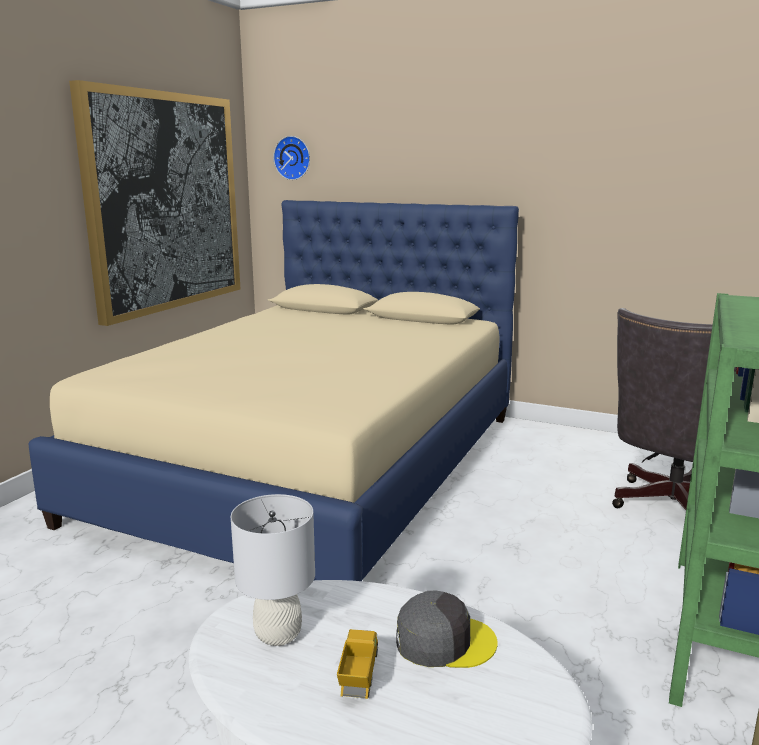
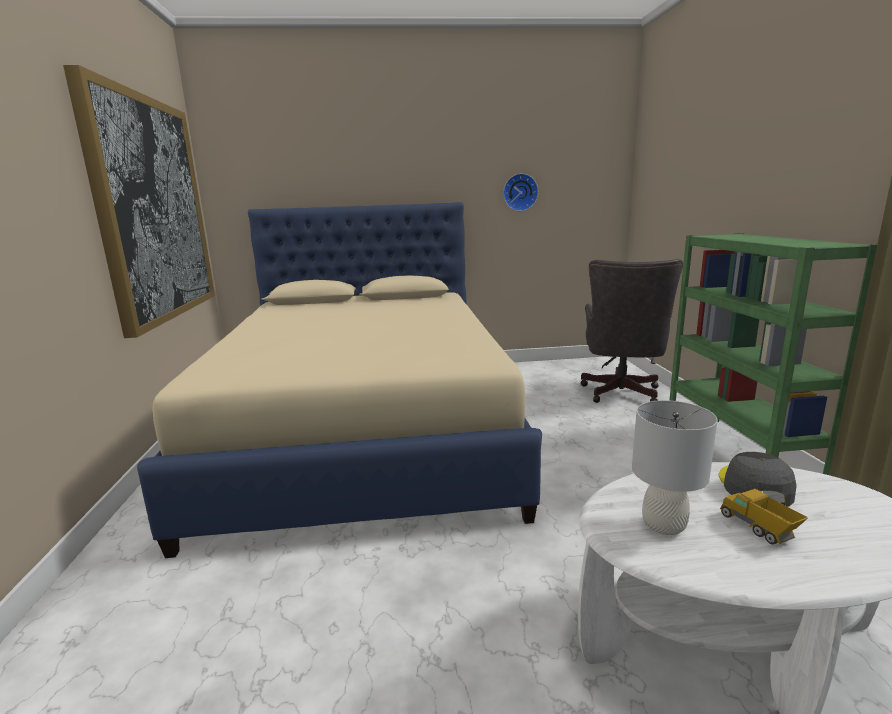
camera: 30 degrees left, 0 degrees up
(293, 158) = (249, 171): wall clock -> wall clock (520, 192)
(444, 641) = (754, 486): grey cap -> grey cap turned 45 degrees counterclockwise

